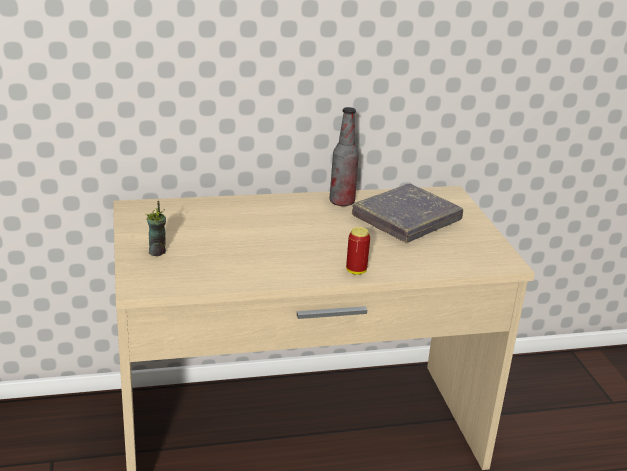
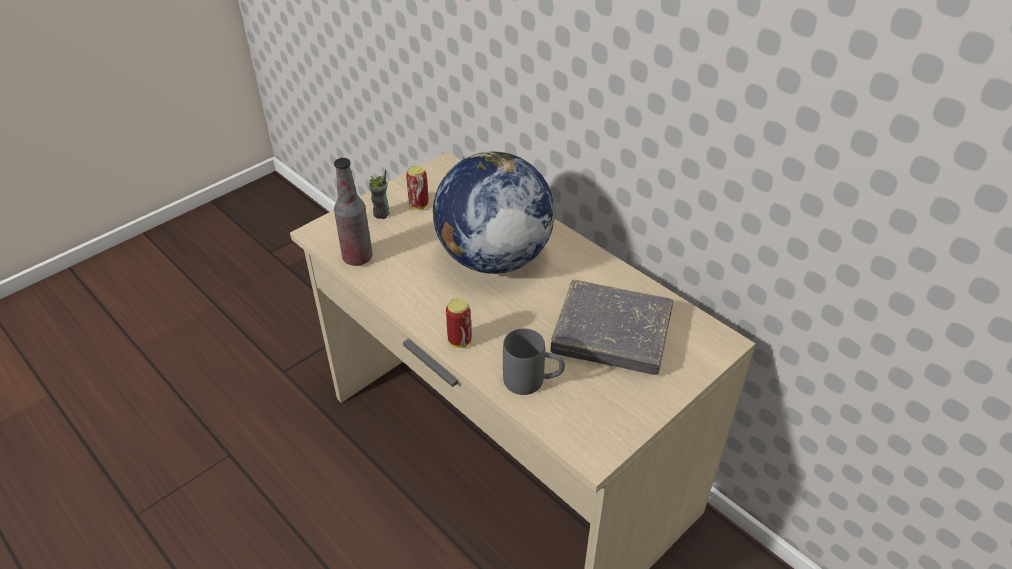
camera: 60 degrees right, 15 degrees up
(170, 233) = (419, 205): none -> can
(279, 229) = (493, 258): none -> globe
(342, 202) = (595, 272): bottle -> bottle (357, 258)
(425, 260) = (533, 382): none -> grey mug

